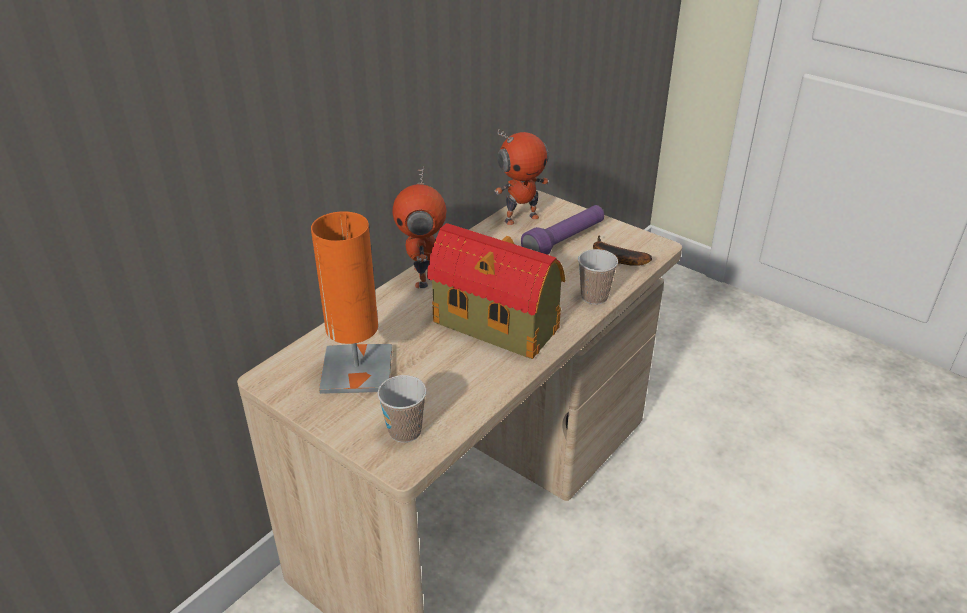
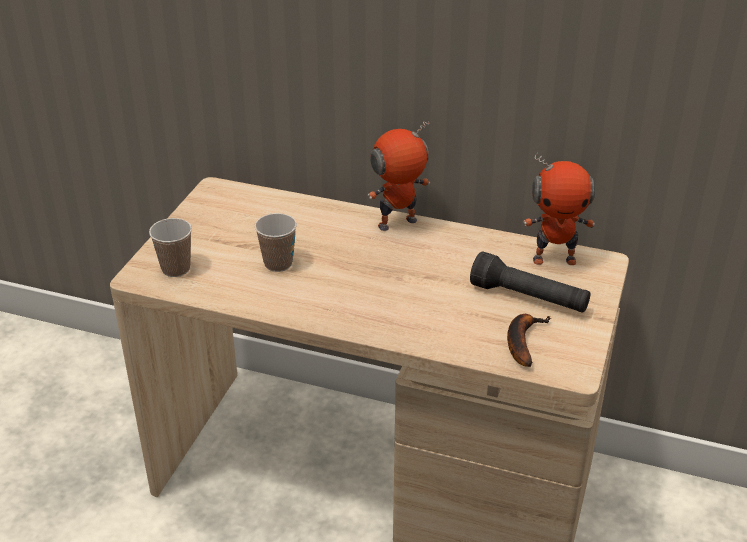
camera: 70 degrees right, 0 degrees up
(357, 370) = (243, 225): orange table lamp -> none
(498, 327) = (342, 286): toy house -> none
(521, 218) = (554, 259): toy robot -> toy robot turned 45 degrees counterclockwise
(564, 241) = (529, 298): purple flashlight -> black flashlight
(594, 297) = (432, 338): cup -> cup (278, 263)

